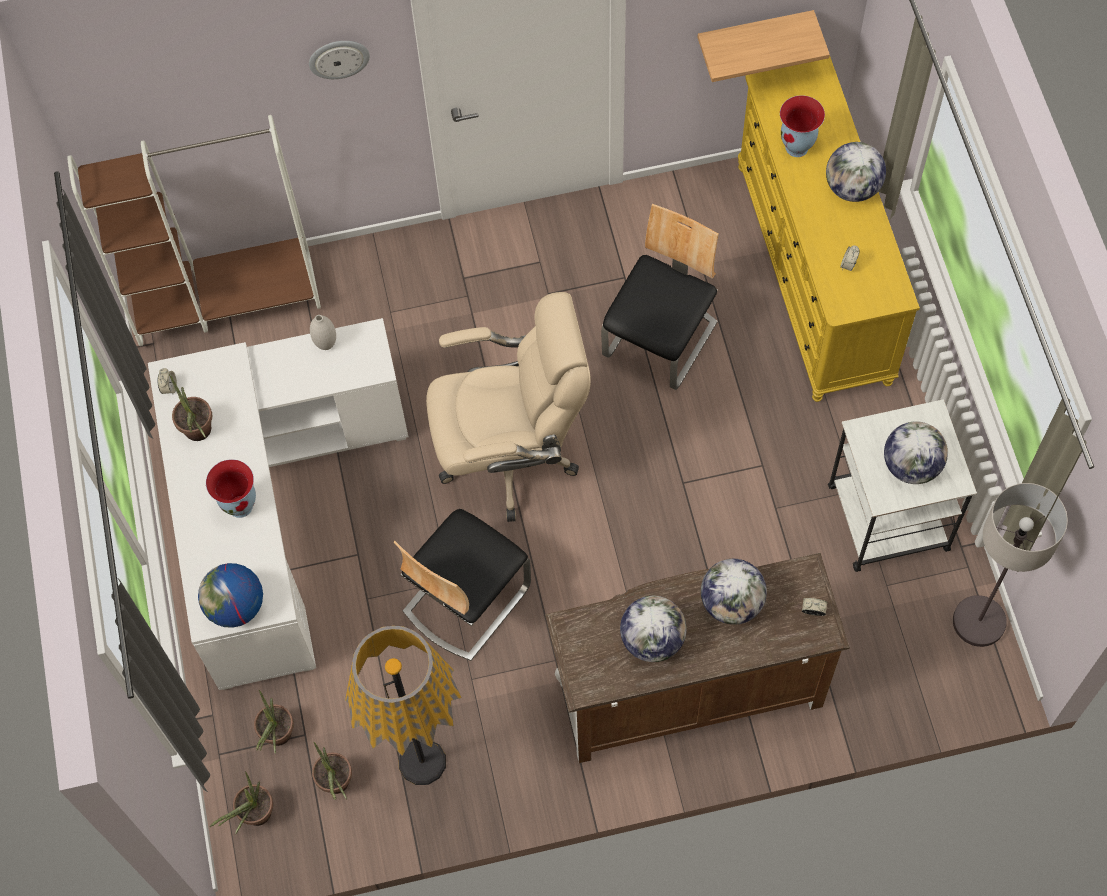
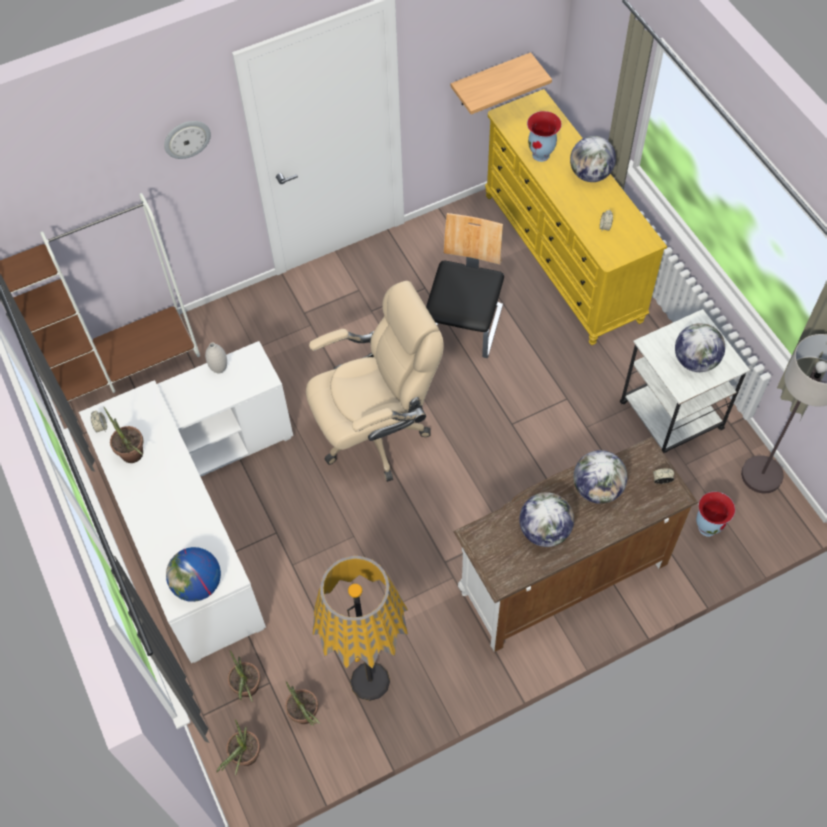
camera: 15 degrees left, 5 degrees down
(241, 505) = (182, 504): vase -> vase (707, 527)
(465, 599) = (370, 547): chair -> none

